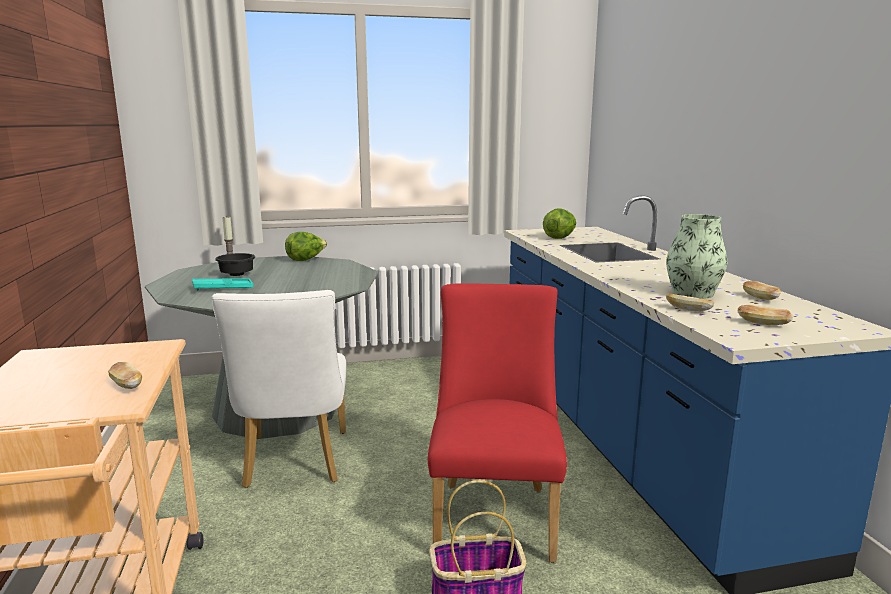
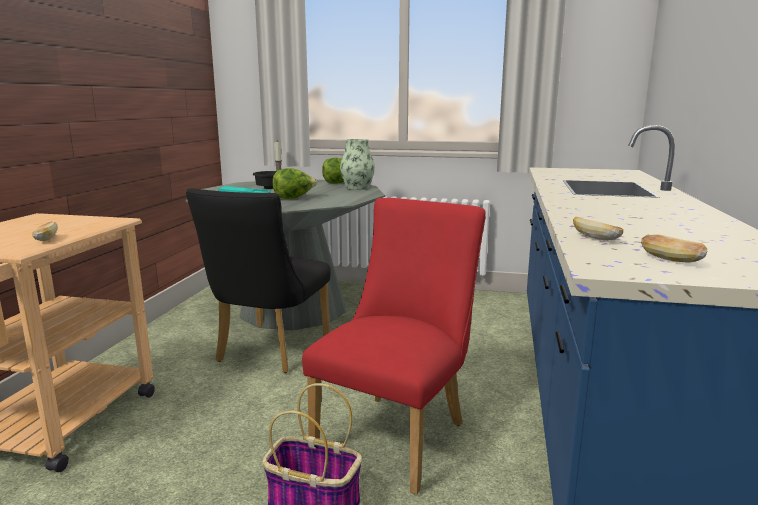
camera: 25 degrees right, 0 degrees up
(294, 463) = (269, 352): white chair -> black chair
(559, 237) = (575, 175): lettuce -> lettuce (294, 198)
(692, 293) = (634, 226): vase -> vase (357, 187)
(759, 298) = (720, 238): bread -> none

